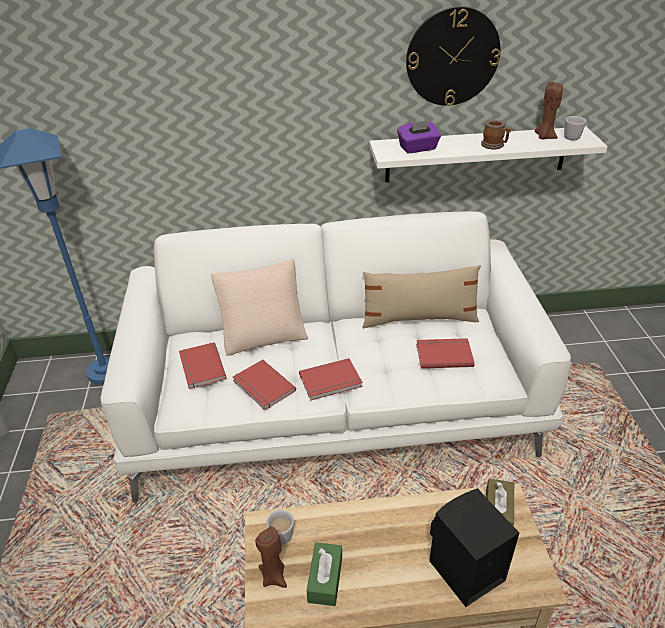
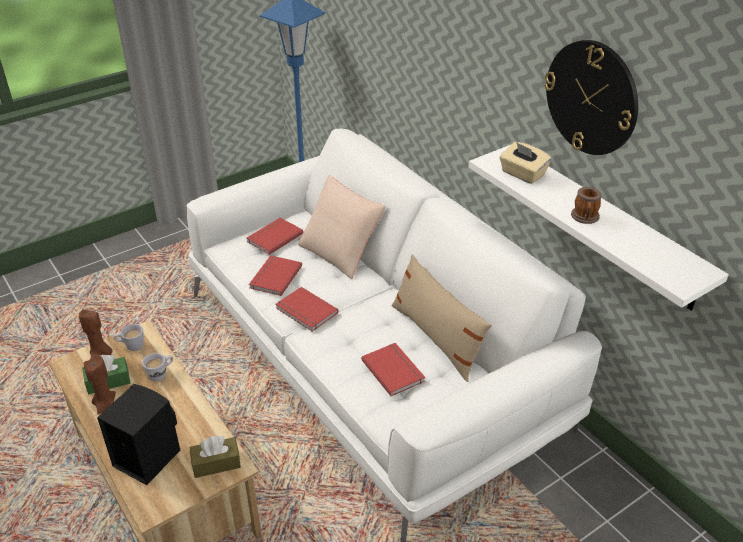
camera: 60 degrees right, 0 degrees up
(418, 148) = (522, 174): purple tissue box -> beige tissue box
(544, 137) = (650, 247): brown candle -> brown candle (105, 405)
(569, 136) = (676, 265): white mug -> white mug (161, 374)

